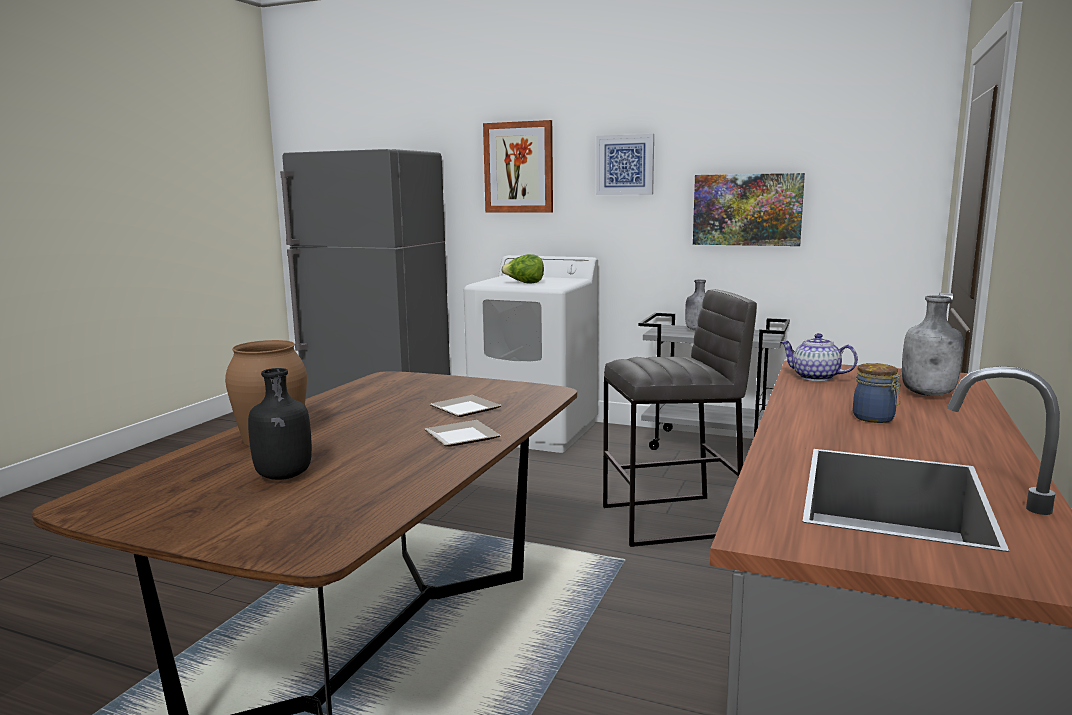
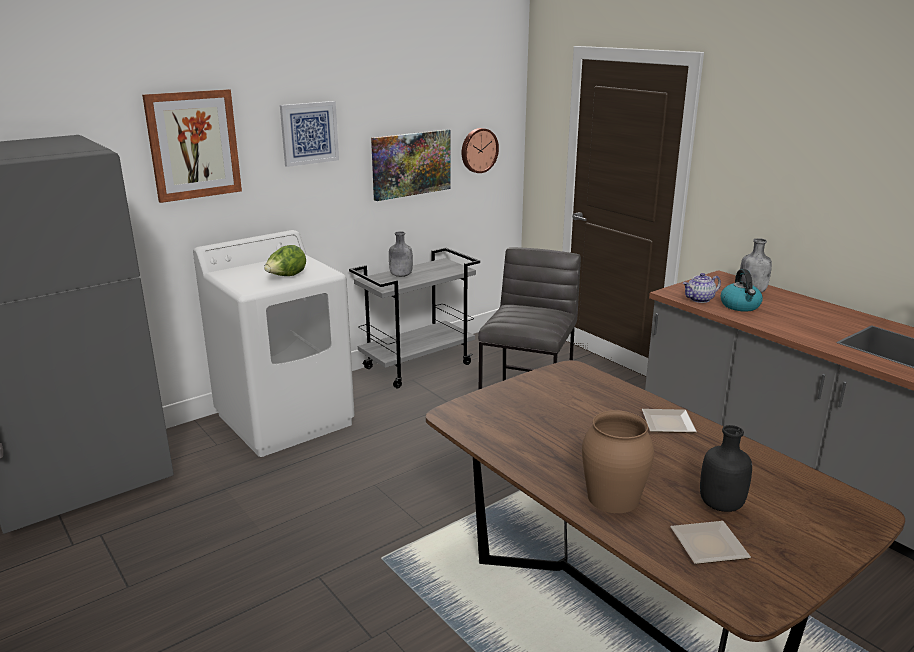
camera: 60 degrees left, 10 degrees up
(465, 410) = (598, 408): plate -> plate (711, 547)
(842, 394) = (740, 306): none -> kettle
(856, 204) = (478, 150): none -> wall clock
(875, 418) = (791, 315): jar -> none

